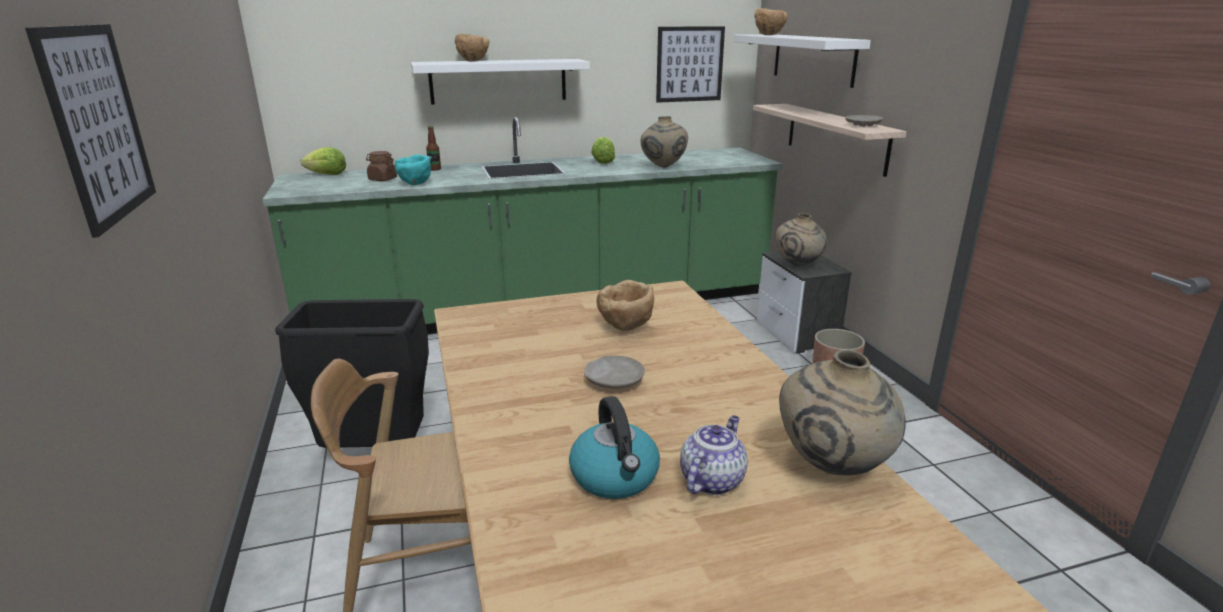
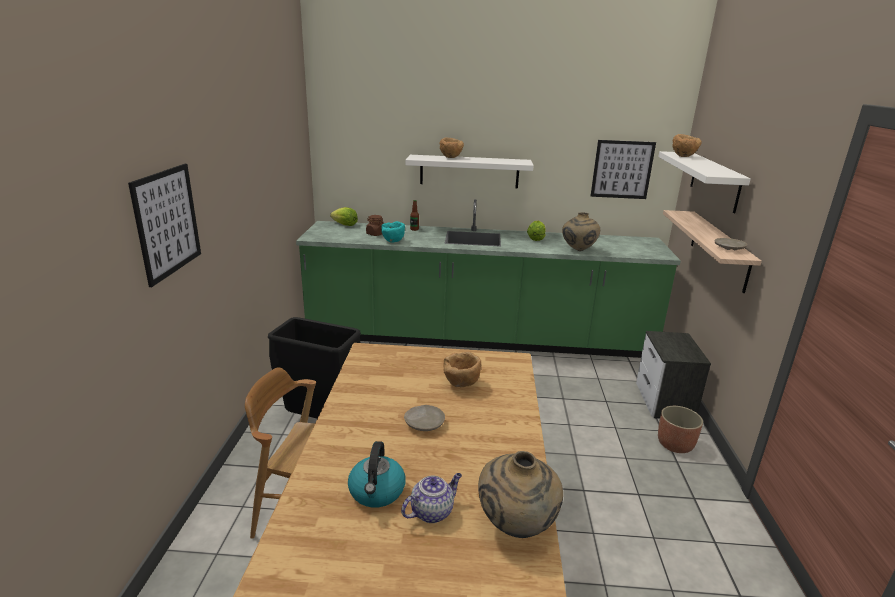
camera: 20 degrees right, 0 degrees up
(798, 265) = (668, 348): beige vase -> none

